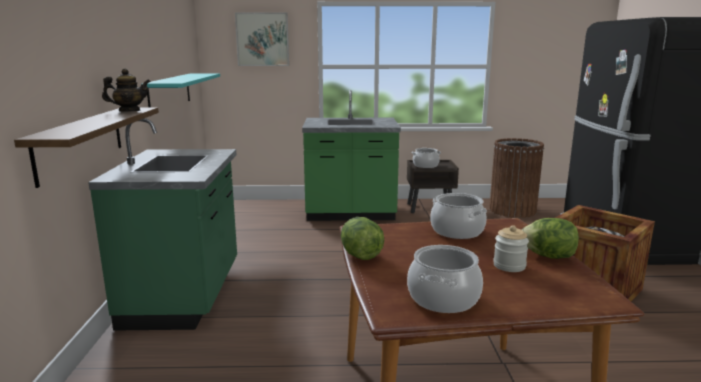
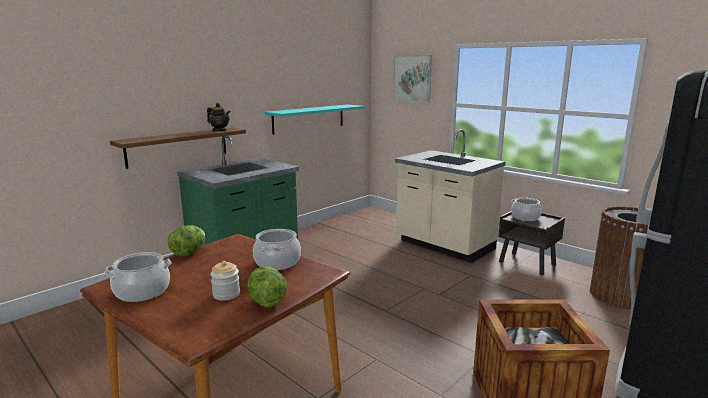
camera: 45 degrees right, 0 degrees up
(350, 214) = (444, 246): green counter -> beige counter

